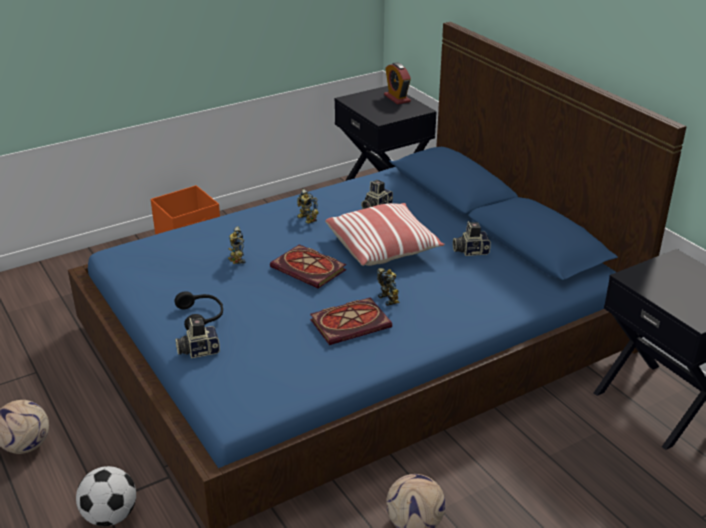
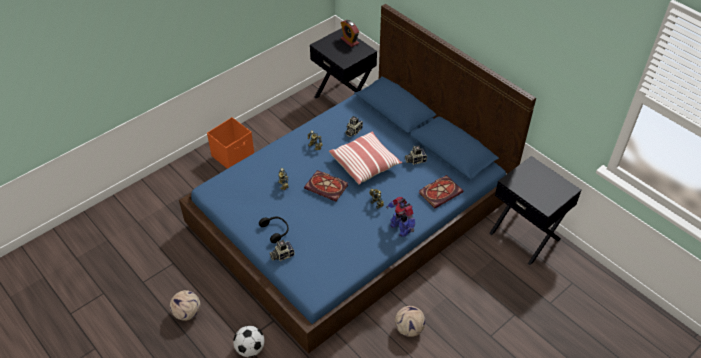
camera: 10 degrees left, 15 degrees up
(351, 323) = (360, 223): book -> book (440, 192)
(422, 336) = (400, 228): none -> toy robot

